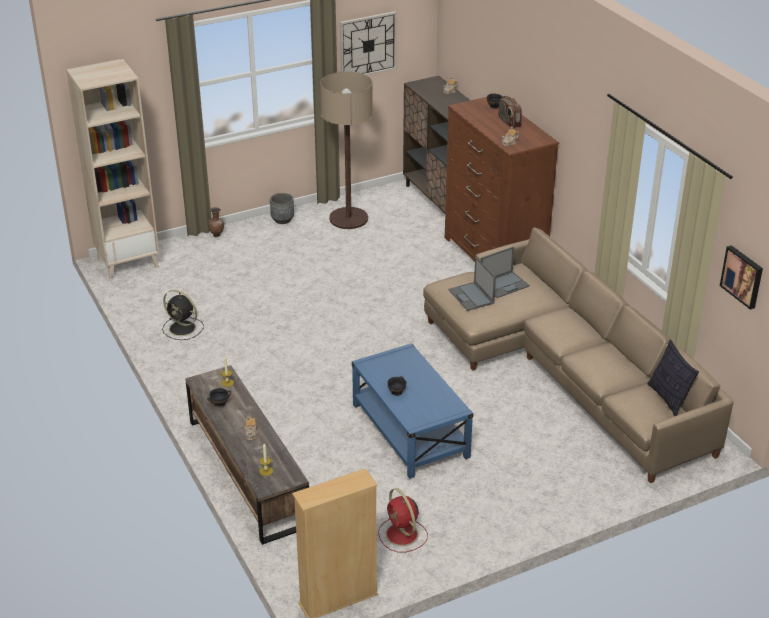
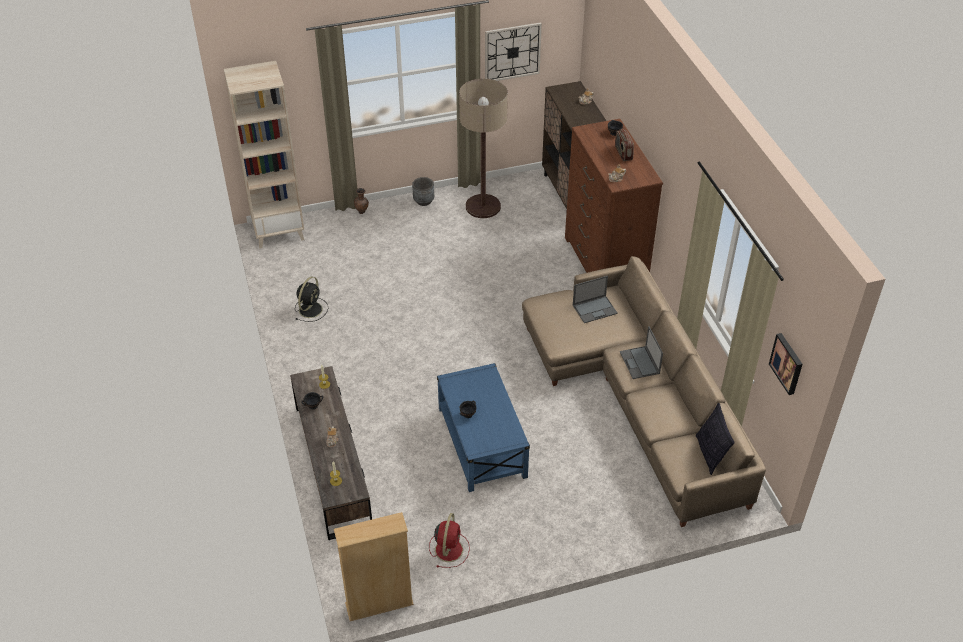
camera: 10 degrees right, 10 degrees up
(183, 328) = (311, 309): black fan -> black fan turned 105 degrees counterclockwise
(402, 535) = (449, 548): red fan -> red fan turned 150 degrees counterclockwise
(471, 297) = (561, 319): laptop -> laptop (640, 363)

